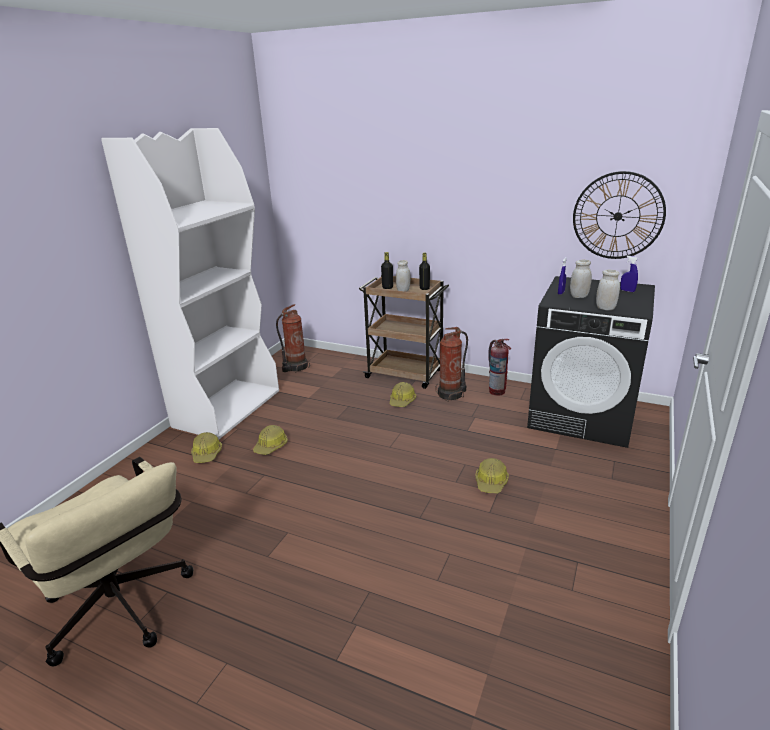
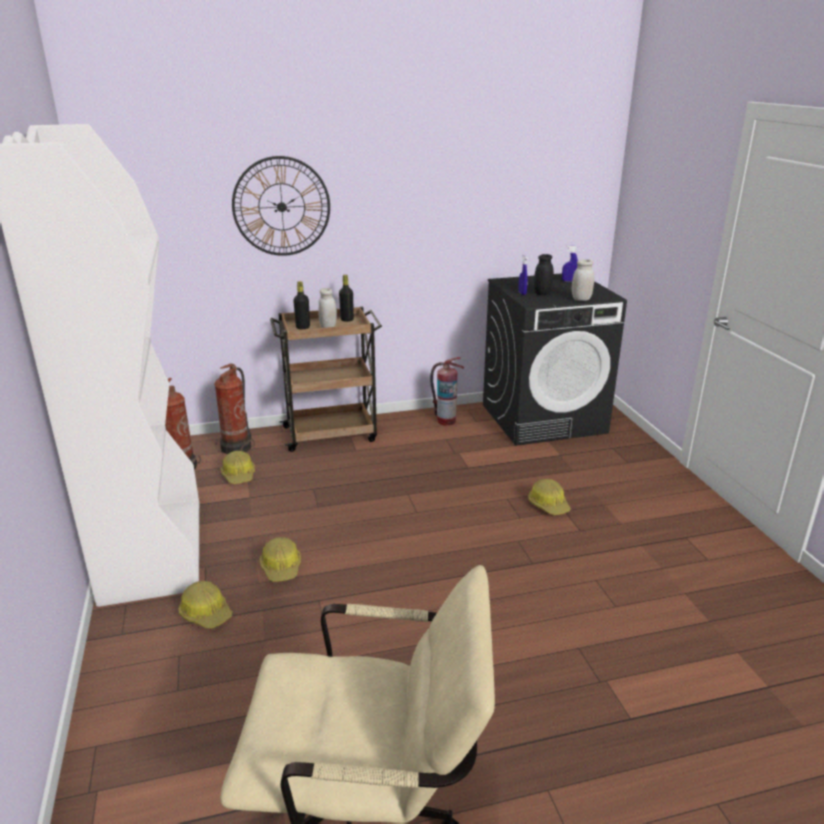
camera: 40 degrees left, 0 degrees up
(402, 401) = (366, 462): hard hat -> hard hat (239, 475)
(451, 394) = (407, 438): fire extinguisher -> fire extinguisher (238, 447)
(579, 296) = (542, 293): white jar -> black jar
(617, 216) = (541, 207): wall clock -> wall clock (281, 207)

